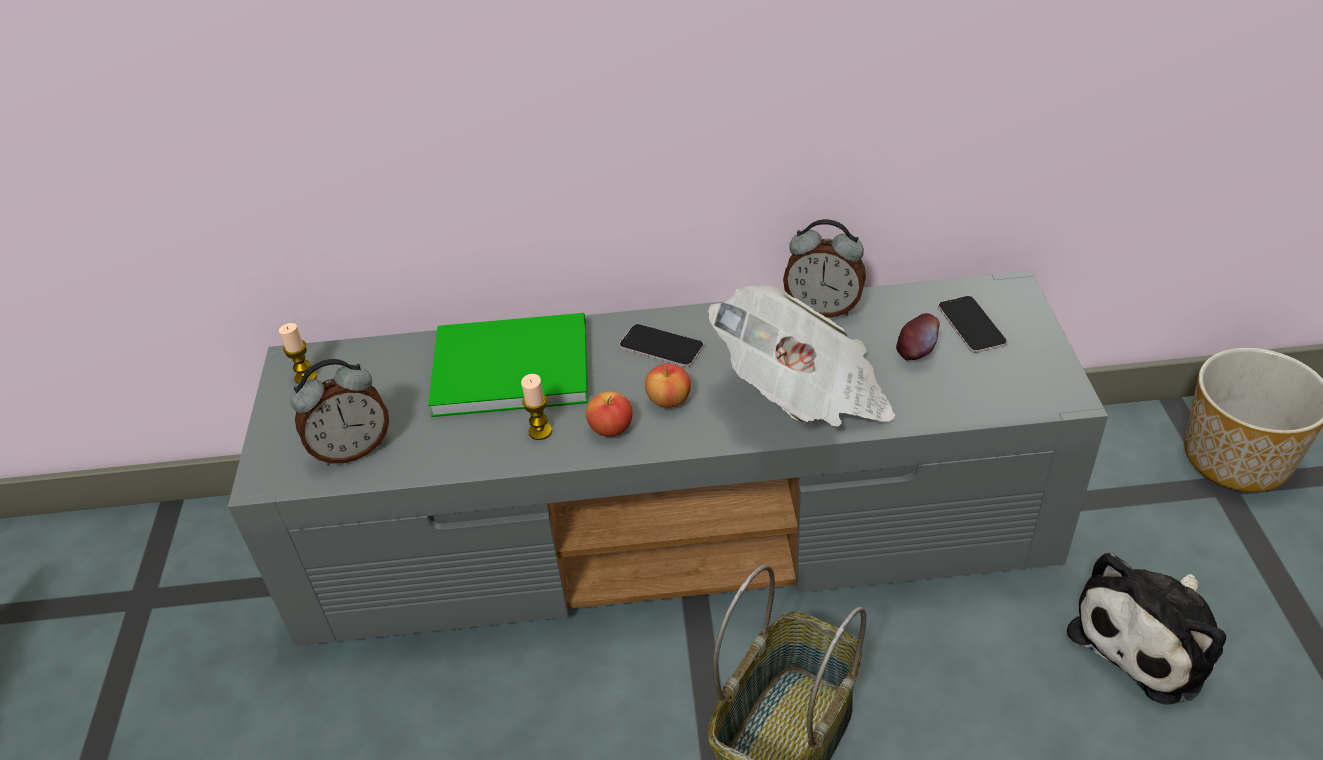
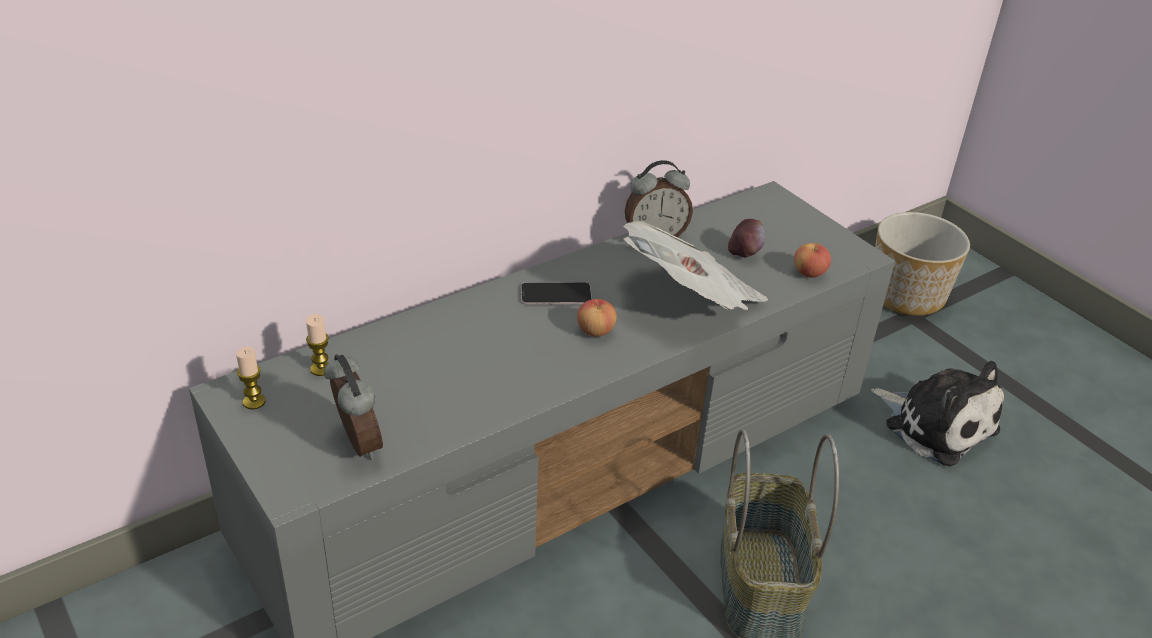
camera: 35 degrees left, 5 degrees down
(352, 449) = (356, 445): alarm clock -> alarm clock turned 60 degrees counterclockwise
(506, 365) = (438, 342): green book -> none
(540, 431) = (512, 382): candle -> candle (321, 369)
(611, 428) = (568, 363): apple -> apple (809, 273)
(971, 325) = (765, 225): phone -> none
(1150, 638) = (935, 424): plush toy -> plush toy turned 60 degrees counterclockwise

